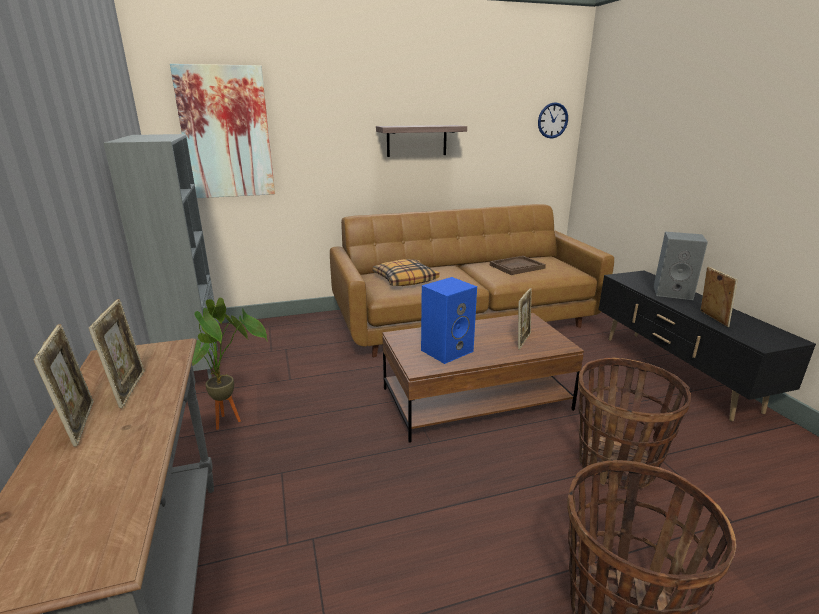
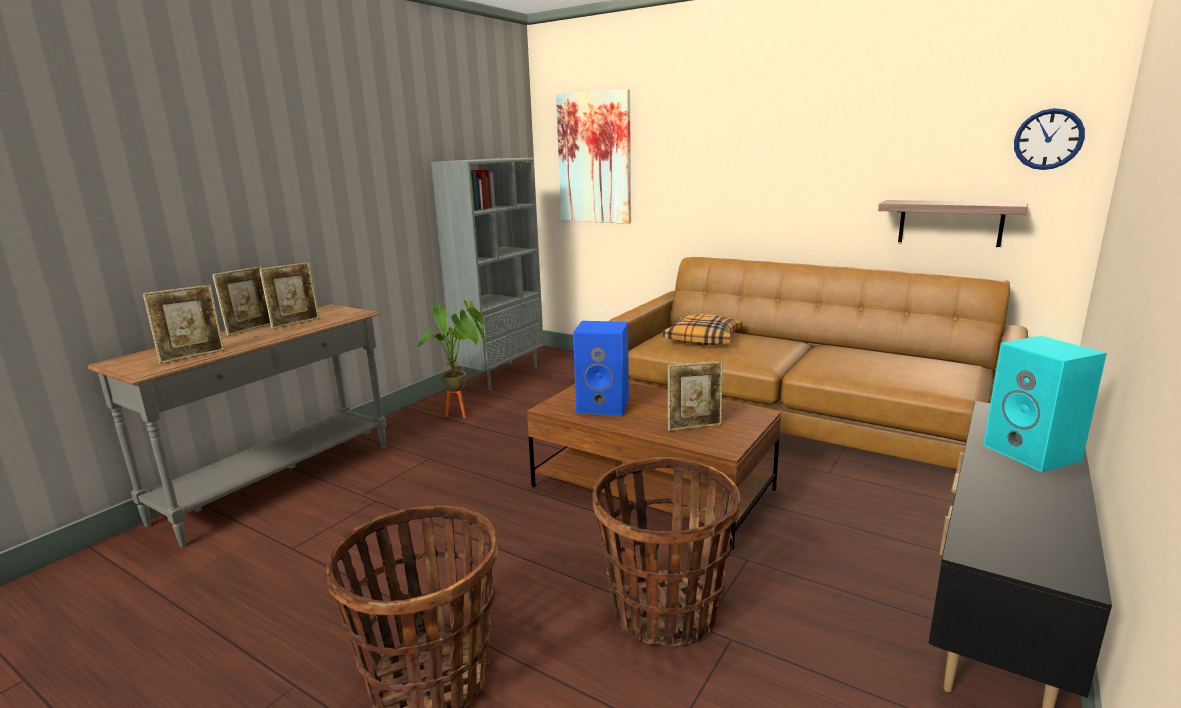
camera: 50 degrees right, 5 degrees down
(416, 140) = (797, 169): shelf -> shelf (950, 222)
(517, 267) = (875, 361): brown tray -> none
(673, 292) = (1034, 453): grey speaker -> turquoise speaker
(711, 318) = (992, 497): picture frame -> picture frame (193, 356)

